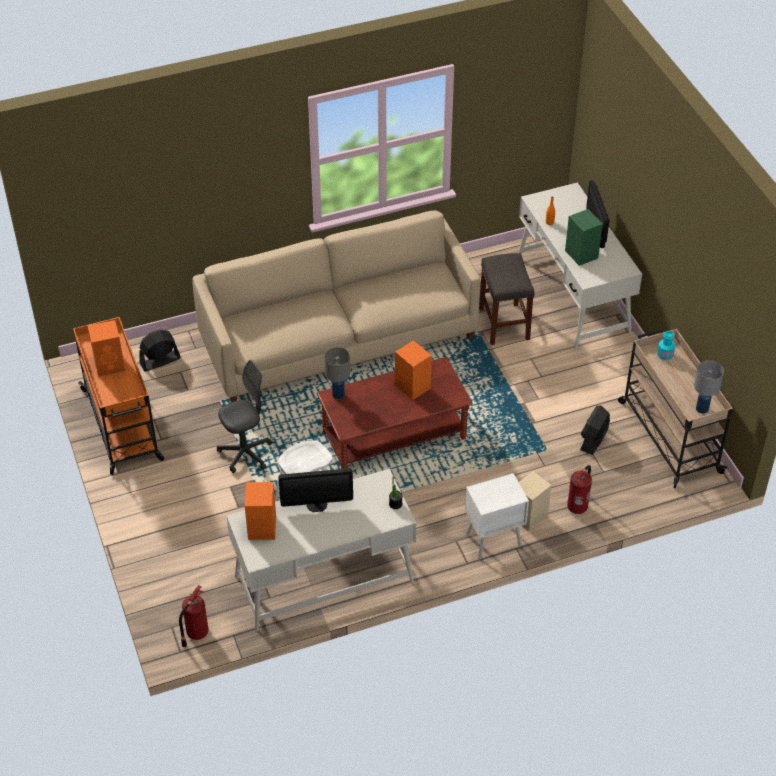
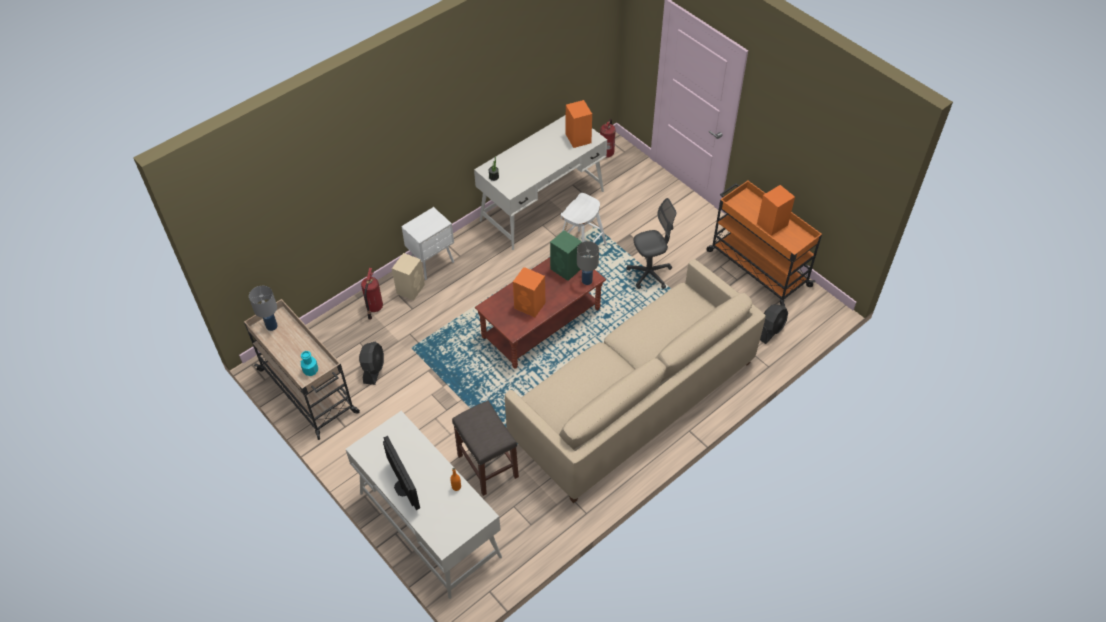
camera: 160 degrees right, 5 degrees up
(245, 453) = (649, 274): grey office chair -> grey office chair turned 150 degrees counterclockwise
(317, 505) = (549, 161): monitor -> none
(581, 254) = (413, 454): green speaker -> green speaker (566, 269)

